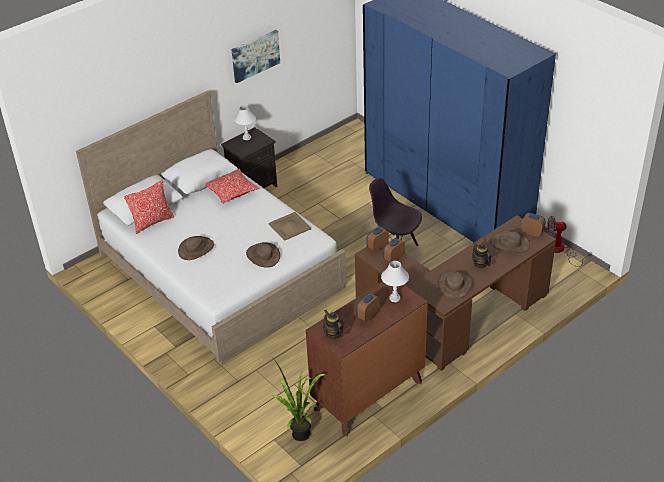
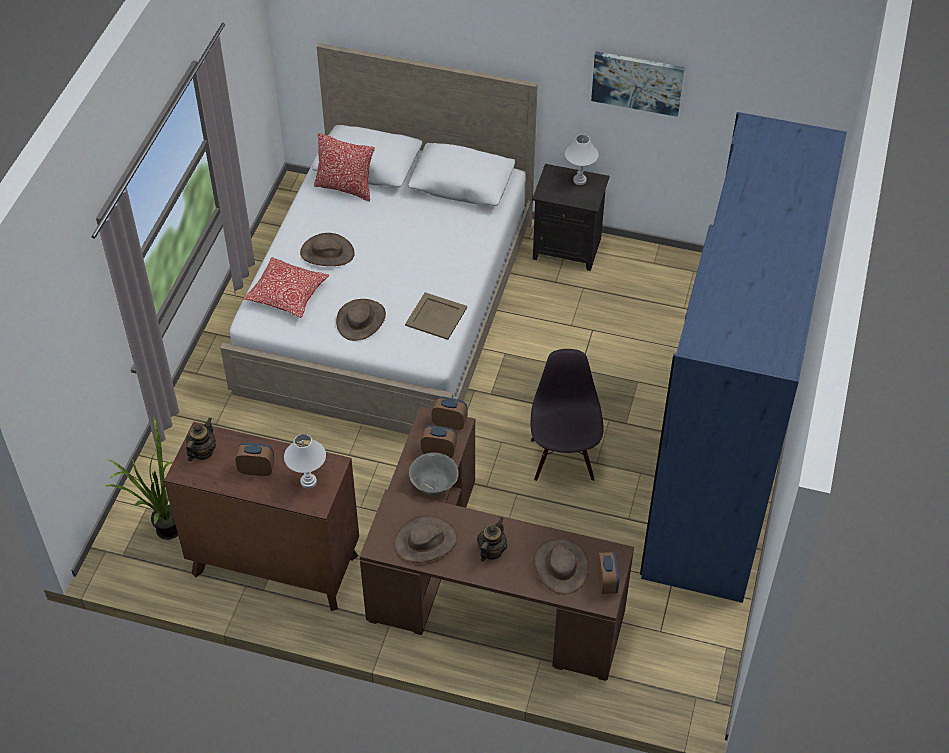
camera: 55 degrees right, 10 degrees up
(231, 191) = (459, 225): pillow -> pillow (287, 295)
(415, 270) = (434, 485): none -> grey bowl
(560, 250) = (721, 657): fan -> none

